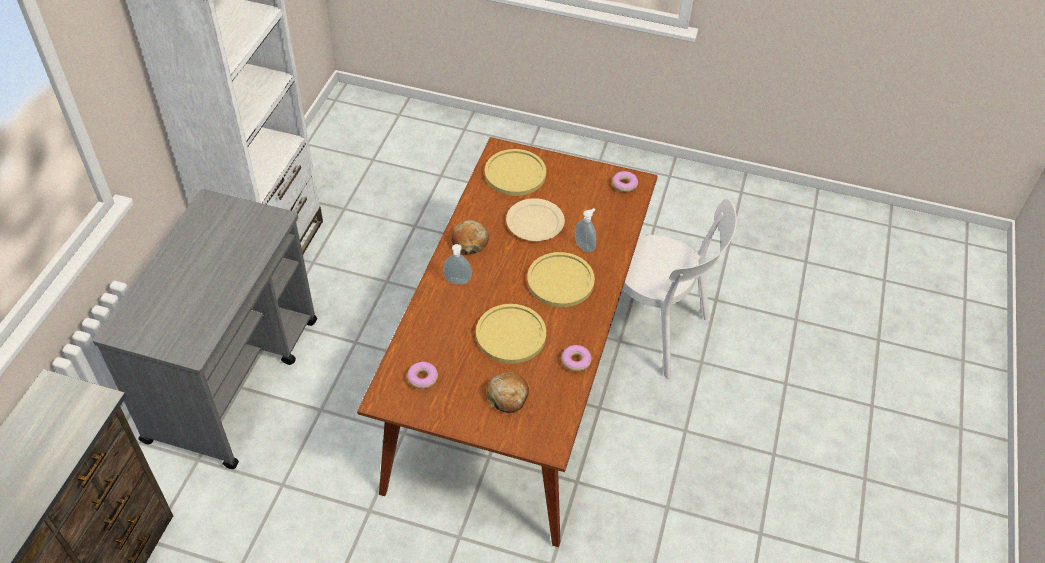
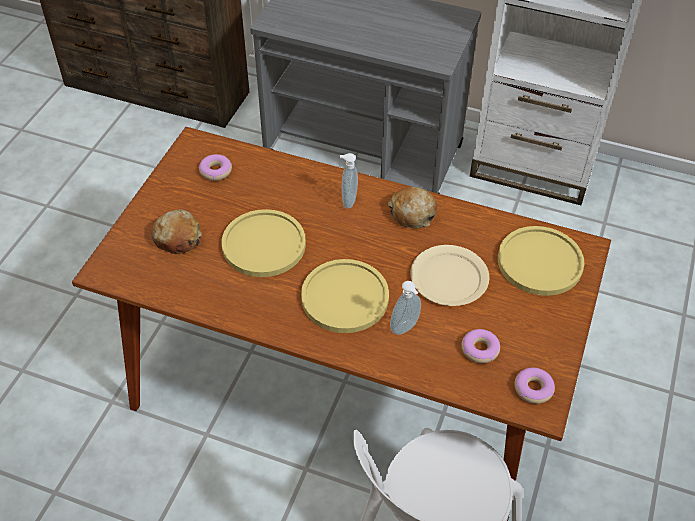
camera: 95 degrees right, 0 degrees up
(576, 361) = (215, 303): donut -> donut (480, 349)

